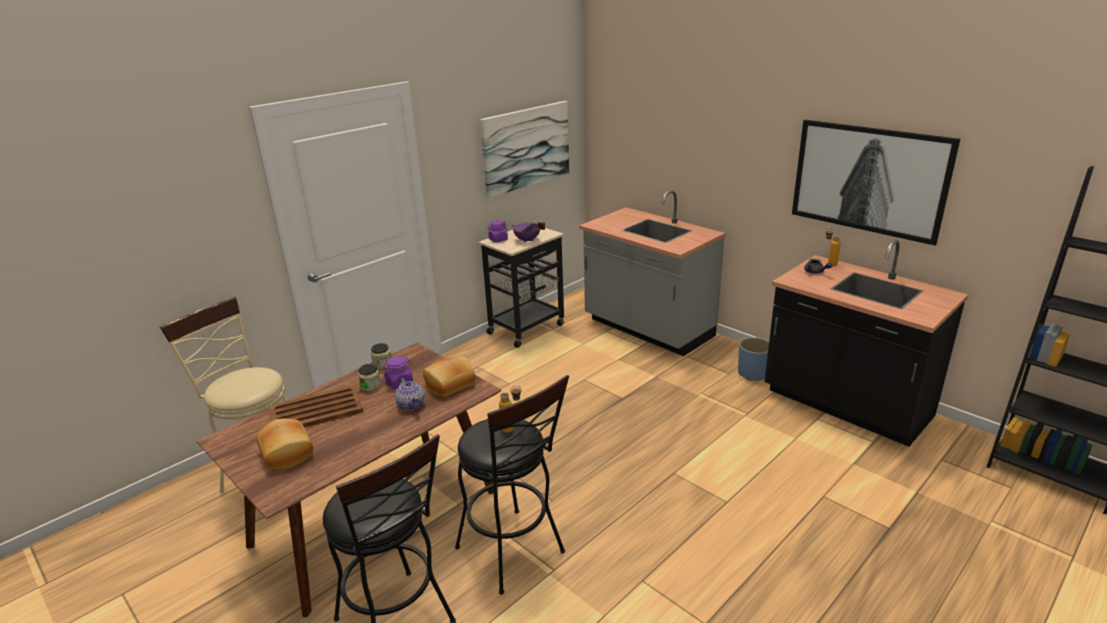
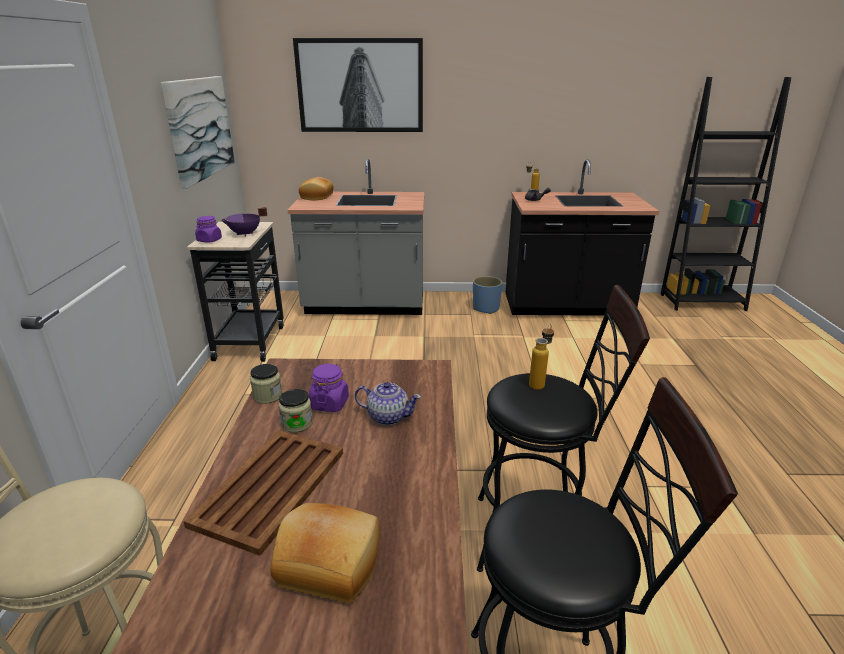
camera: 45 degrees left, 0 degrees up
(450, 385) = (393, 379): bread -> bread (317, 196)
(868, 179) = (551, 116): picture -> picture (360, 86)

